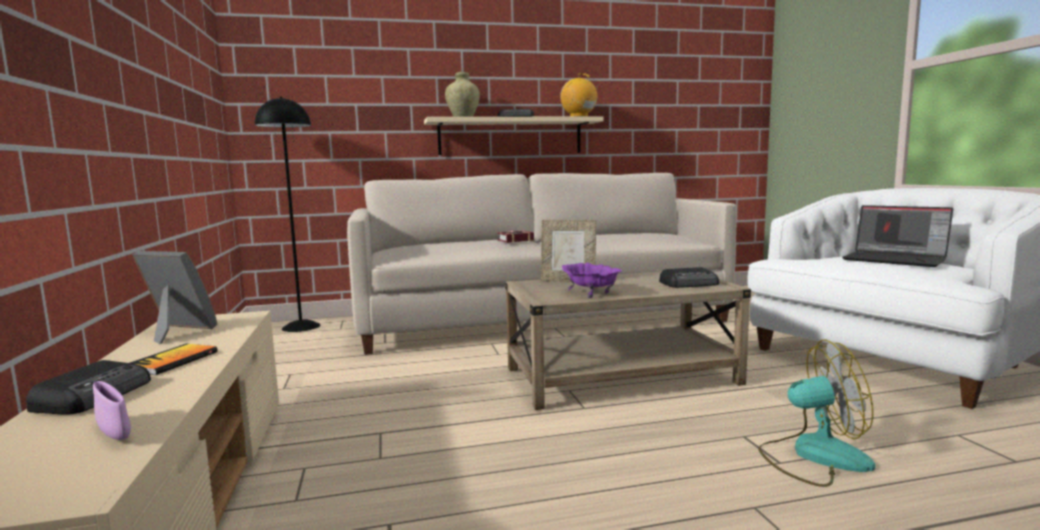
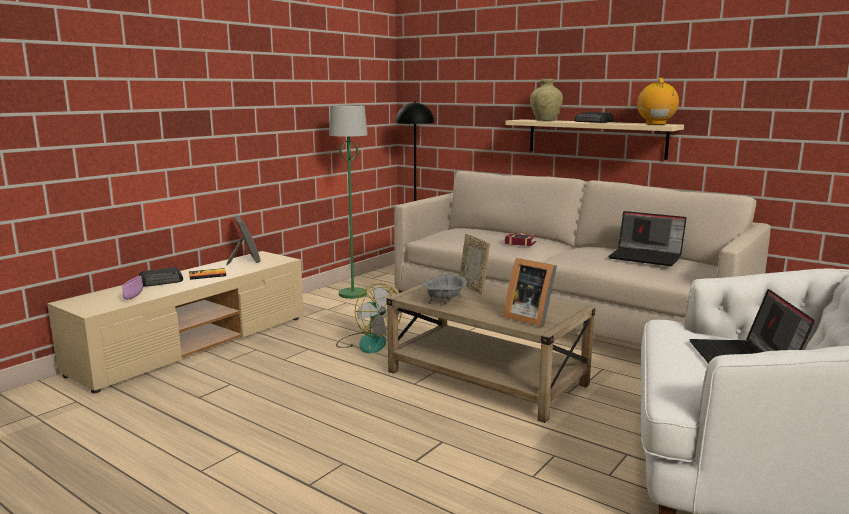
camera: 50 degrees right, 5 degrees up
(275, 364) = (353, 294): none -> green floor lamp
(592, 293) = (445, 301): purple bowl -> grey bowl
(631, 232) = (646, 257): none -> laptop
(690, 284) = (529, 318): radio -> picture frame
(813, 456) = (441, 470): fan -> fan (367, 342)

